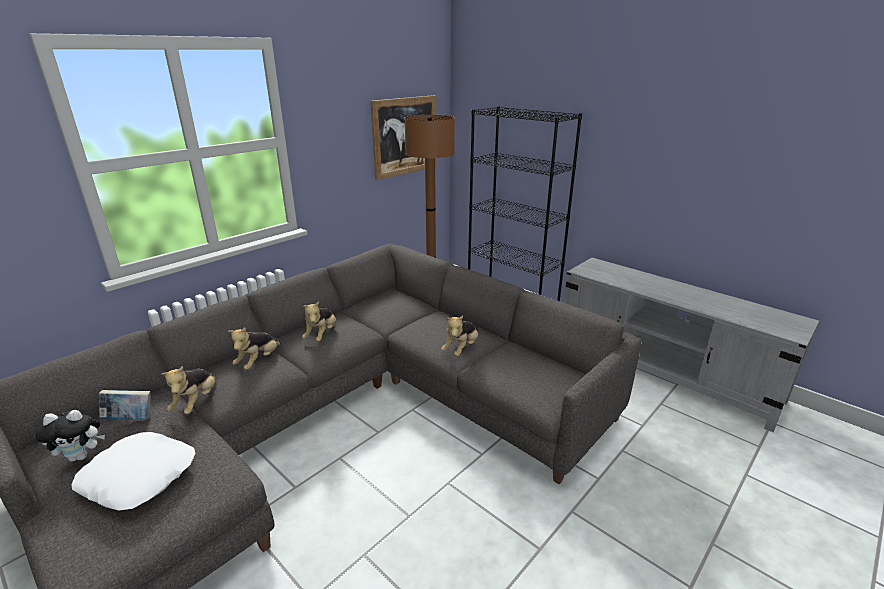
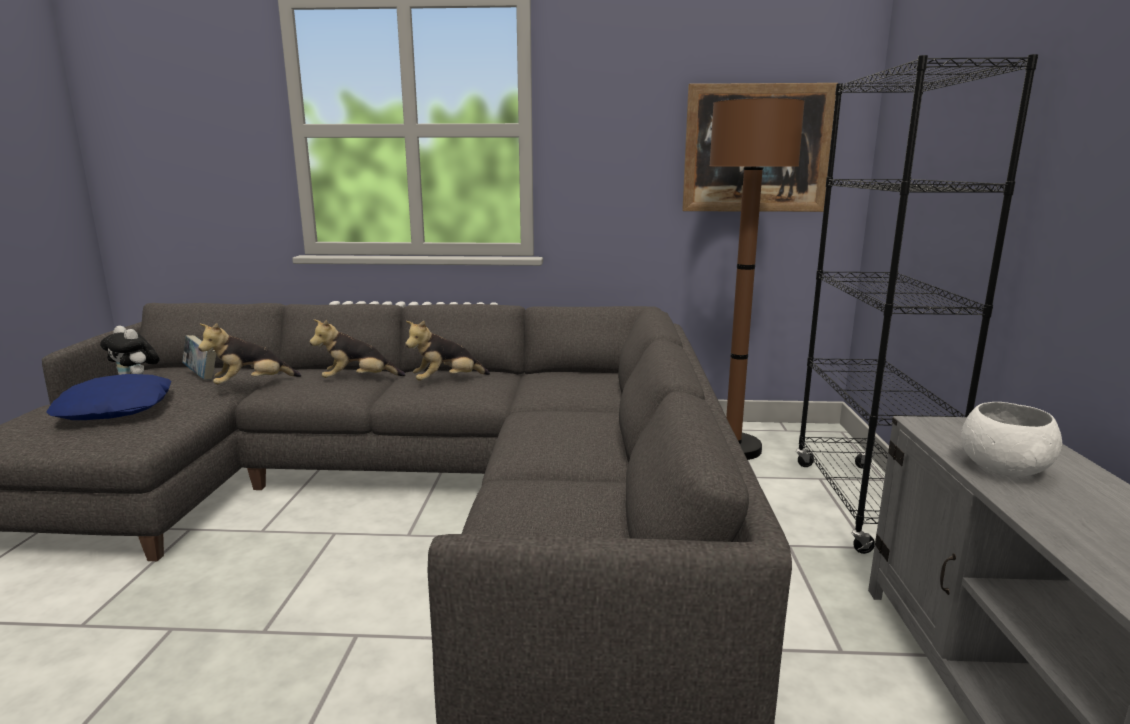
camera: 50 degrees right, 10 degrees down
(139, 476) = (117, 409): white pillow -> blue pillow
(461, 349) = (541, 455): plush toy -> none
(623, 281) = (1002, 469): none -> white bowl

